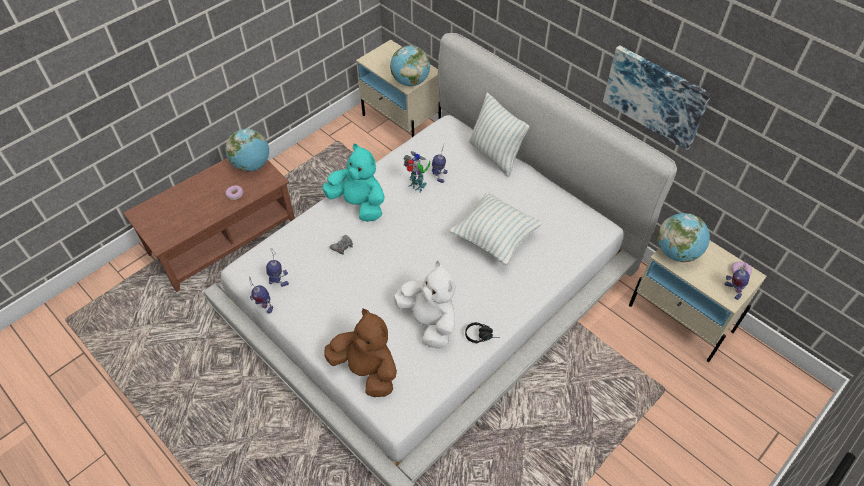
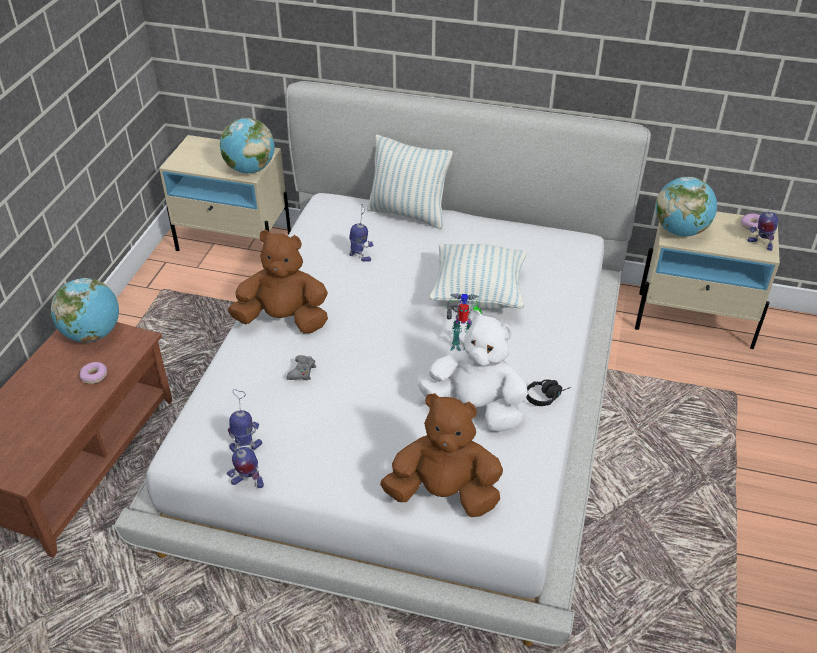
camera: 30 degrees left, 10 degrees down
(358, 204) = (284, 320): turquoise plush toy -> brown plush toy
(417, 187) = (343, 276): toy robot -> toy robot (463, 346)
(655, 96) = (597, 57): picture -> none

